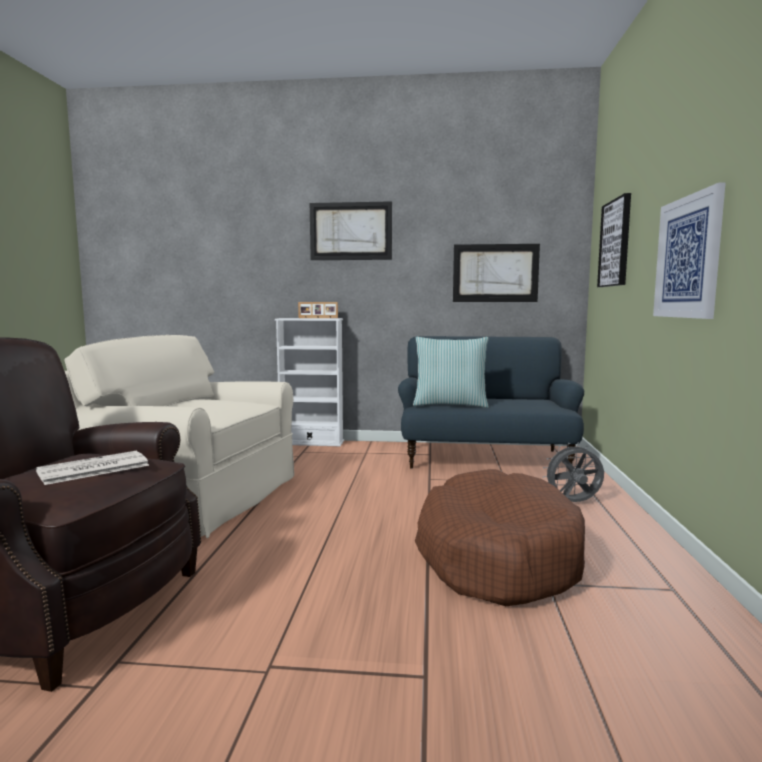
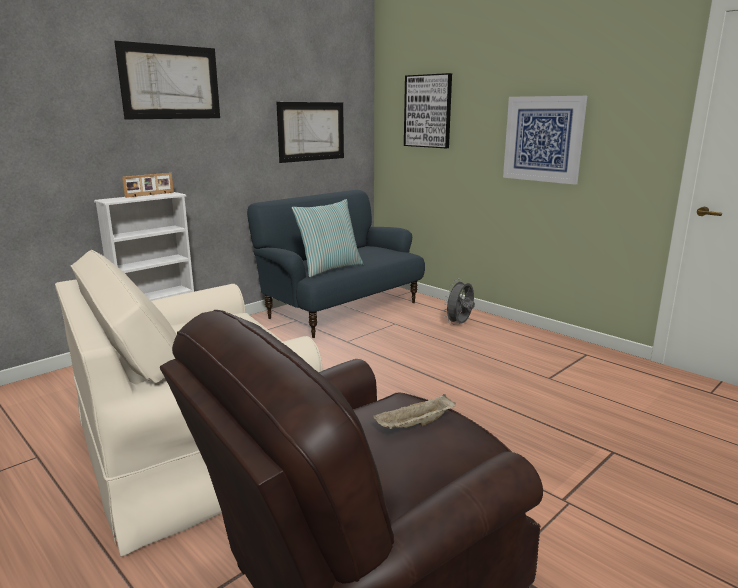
camera: 50 degrees left, 10 degrees up
(92, 469) = (415, 425): newspaper -> beige tray
(496, 556) = (500, 375): brown dog bed -> none

